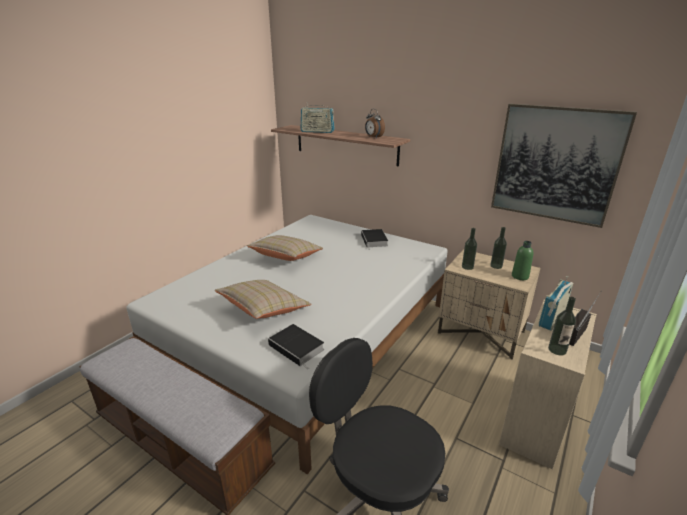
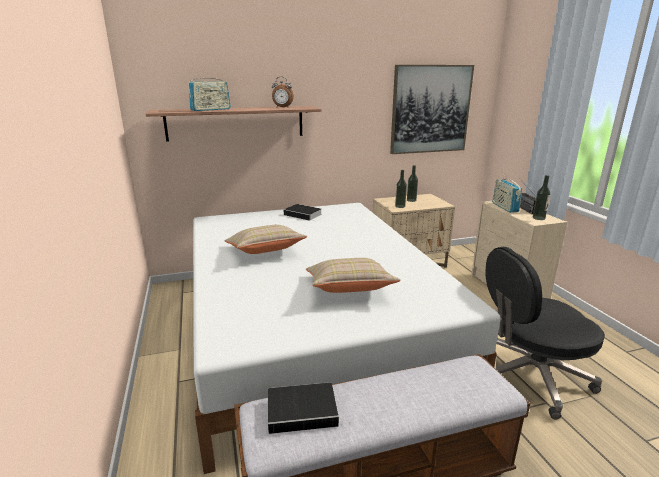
camera: 50 degrees left, 5 degrees down
(298, 348) = (433, 294): book -> book (304, 410)
(520, 276) = (434, 200): green bottle -> none

